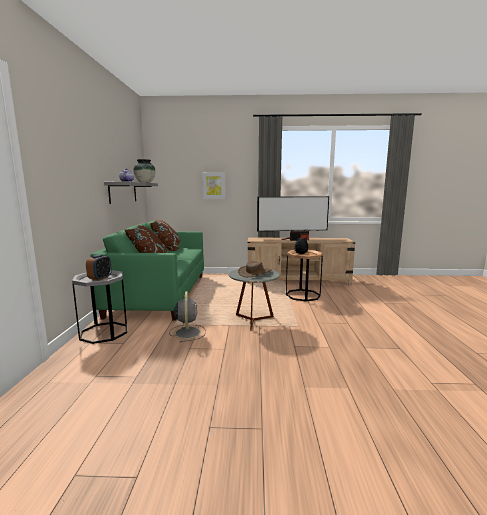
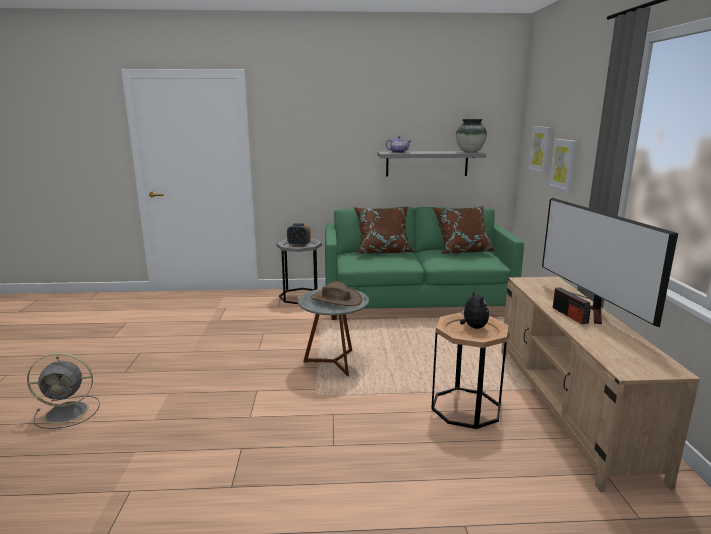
camera: 85 degrees right, 5 degrees up
(182, 180) = (541, 149): none -> picture
(187, 332) = (299, 329): grey fan -> grey fan (69, 412)

